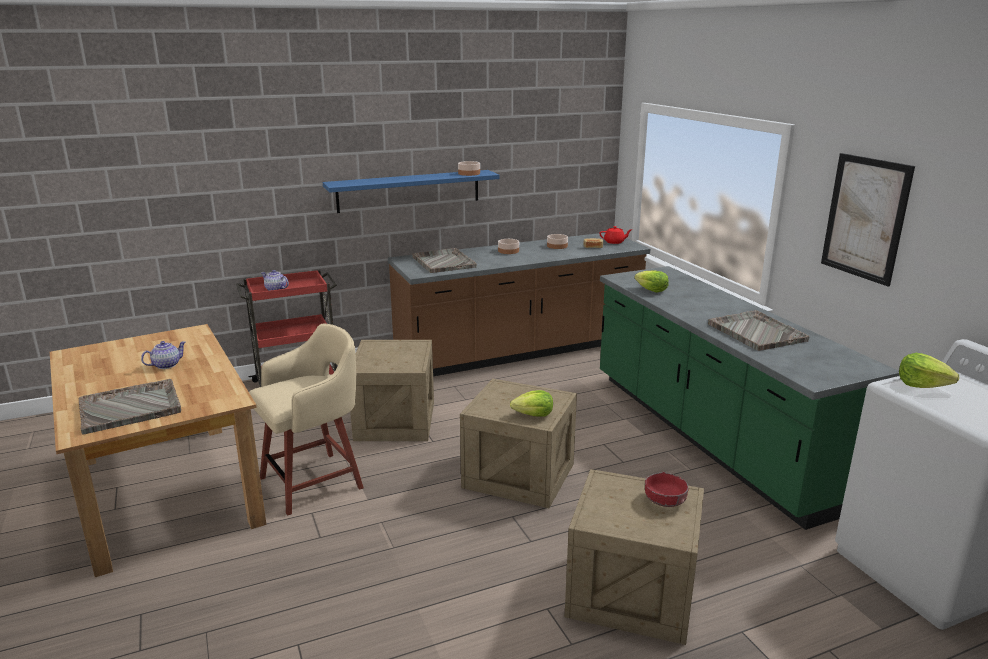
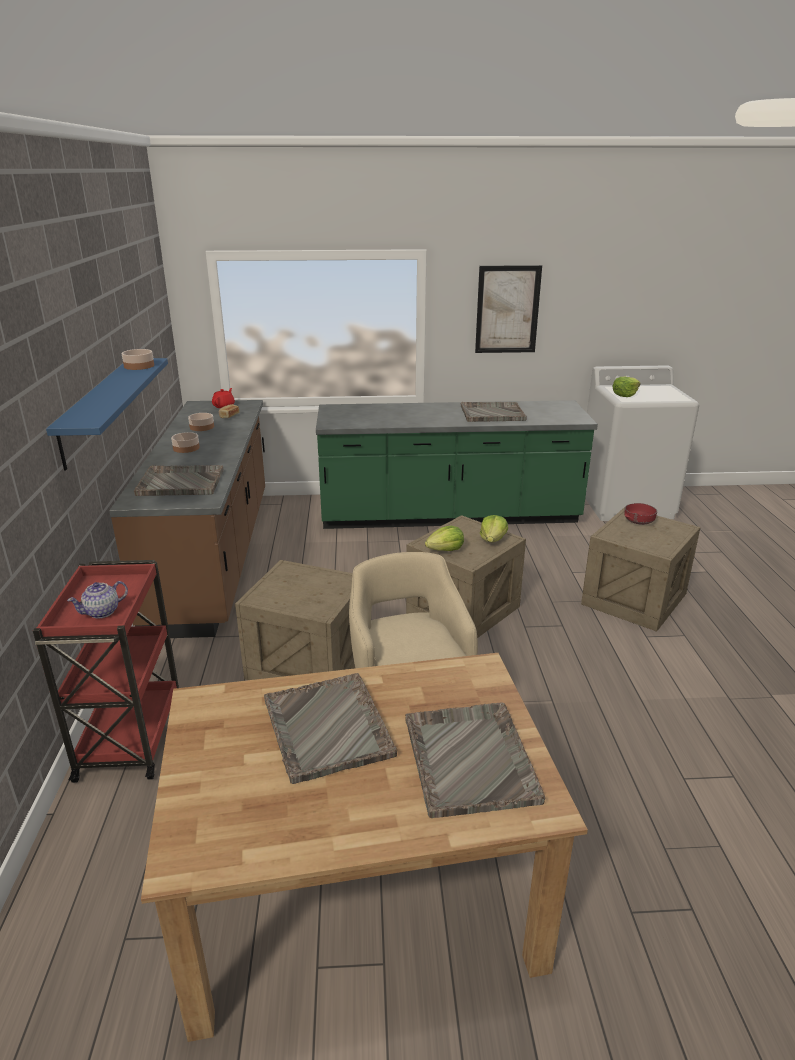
camera: 70 degrees left, 5 degrees up
(166, 365) = (328, 728): teapot -> grey tray
(651, 290) = (376, 421): lettuce -> lettuce (445, 550)

